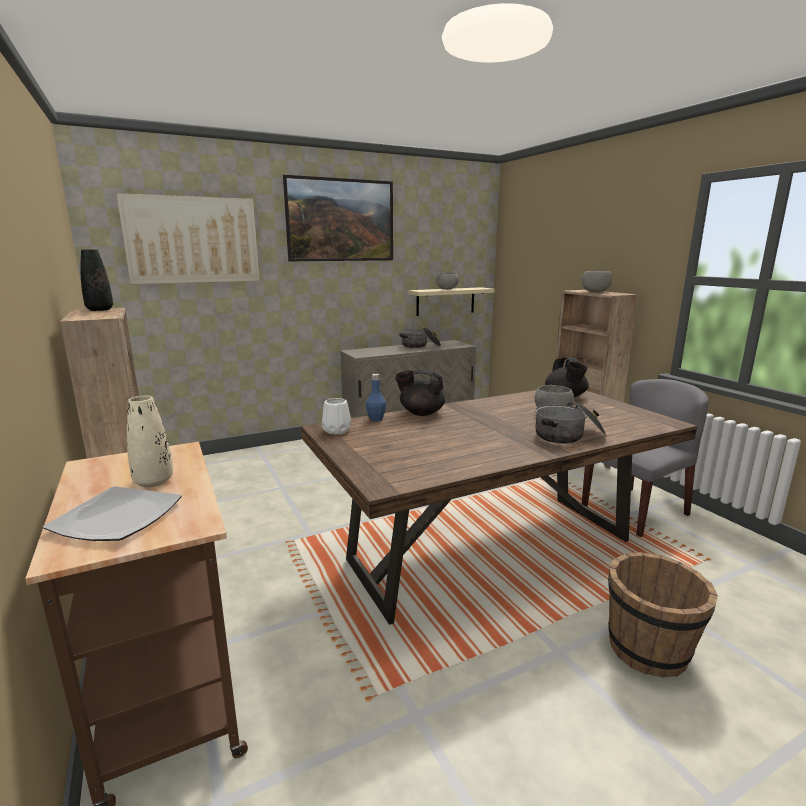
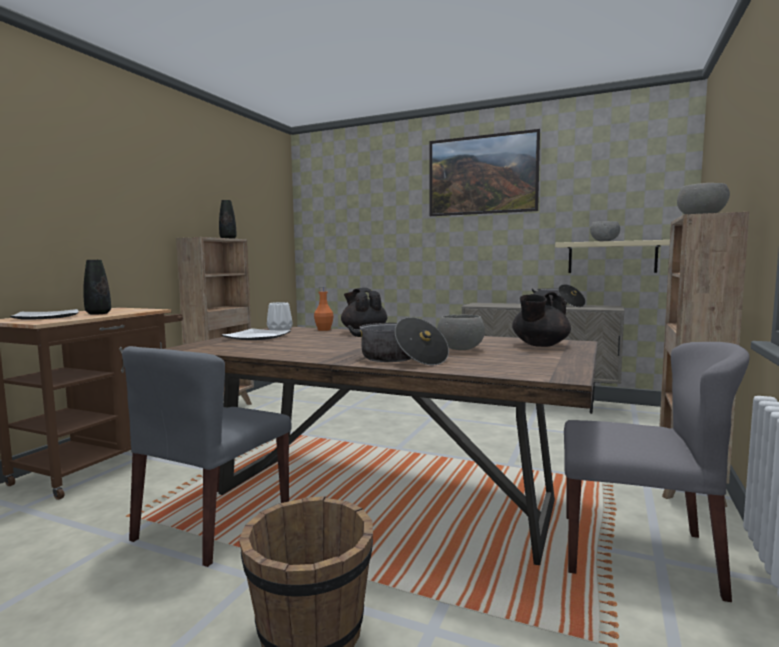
camera: 50 degrees right, 10 degrees down
(153, 481) = (98, 313): beige vase -> black vase
(193, 240) = (359, 203): picture -> none
(369, 448) = (256, 337): none -> plate
(376, 419) = (324, 330): blue bottle -> orange bottle
(447, 646) = (213, 523): none -> grey chair

